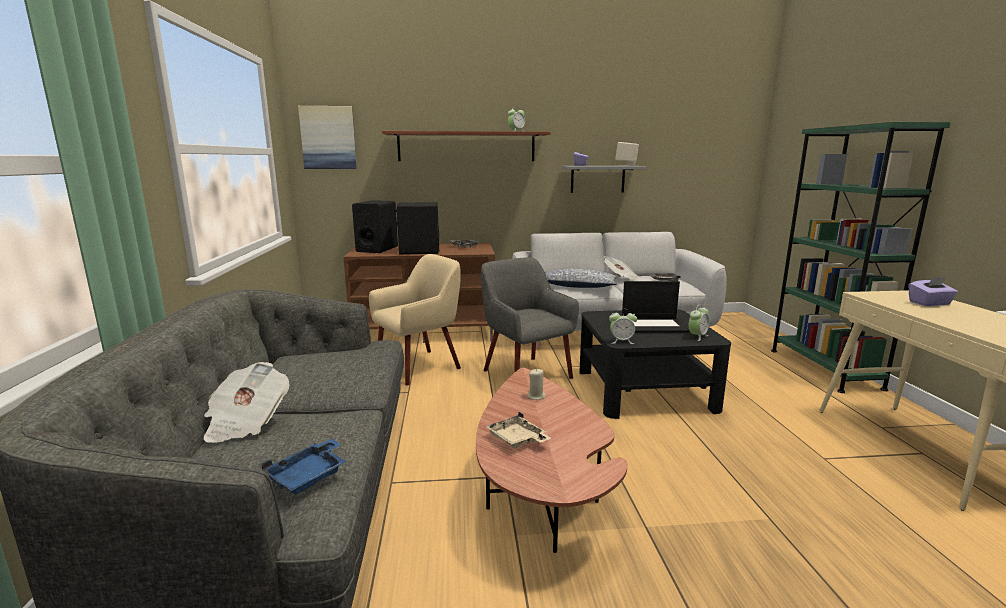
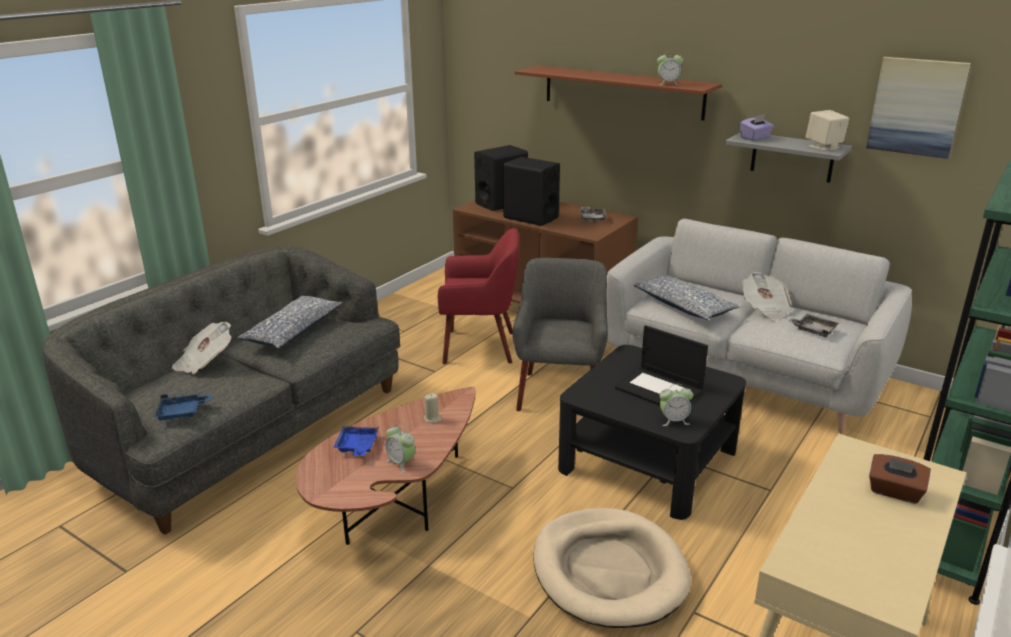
camera: 40 degrees right, 10 degrees up
(311, 368) = (292, 331): none -> pillow
(328, 138) = (482, 66): picture -> picture (916, 107)
(419, 366) = (480, 347): beige armchair -> red armchair
(517, 440) = (357, 447): beige tray -> blue tray
(621, 341) = (582, 395): alarm clock -> alarm clock (401, 463)
(747, 461) = (609, 571): none -> beige dog bed
(929, 303) = (894, 492): purple tissue box -> brown tissue box

